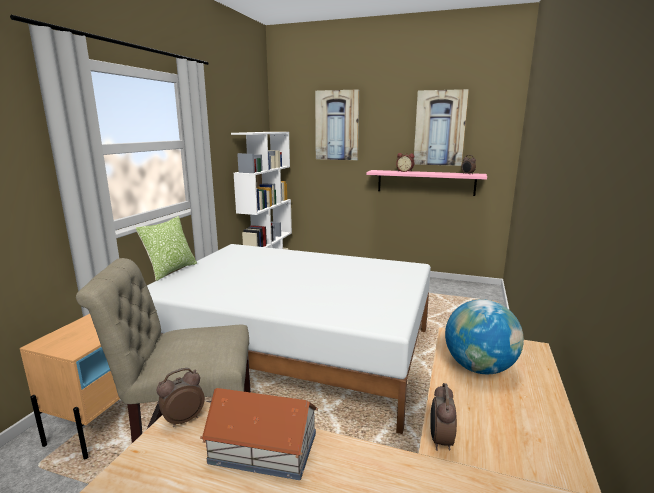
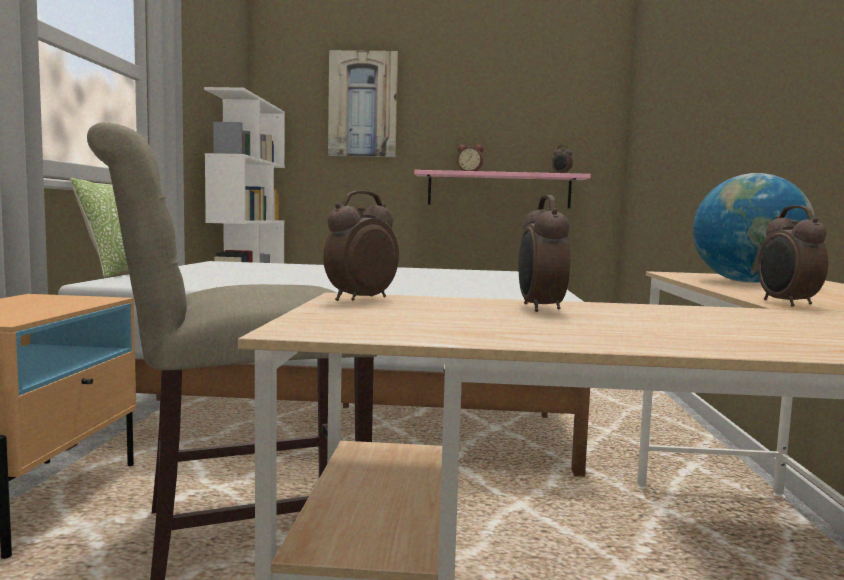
camera: 15 degrees left, 10 degrees down
(264, 448) = (539, 308): toy house -> alarm clock
(440, 128) = (517, 111): picture -> none

